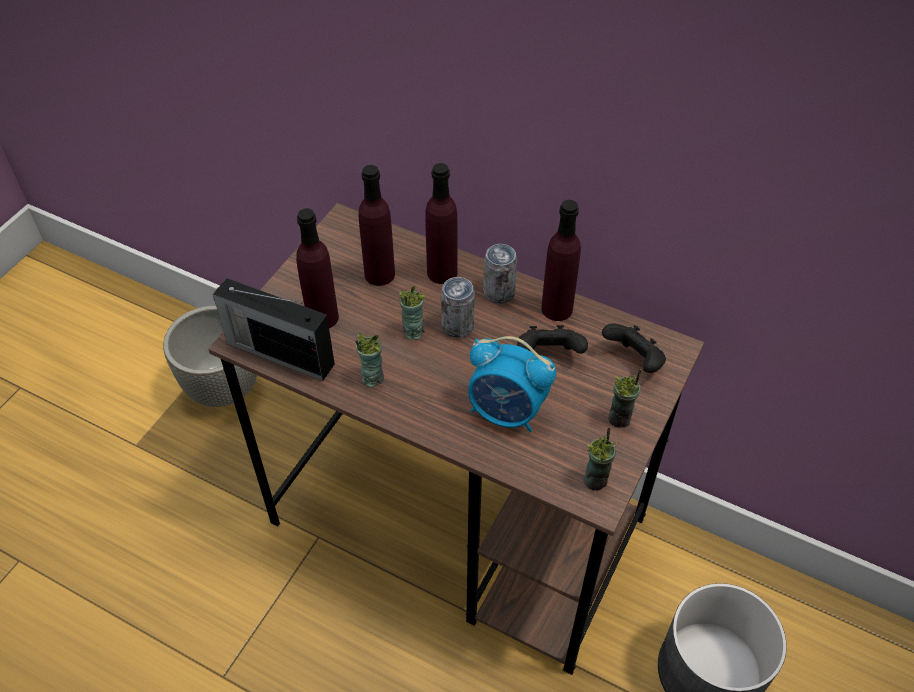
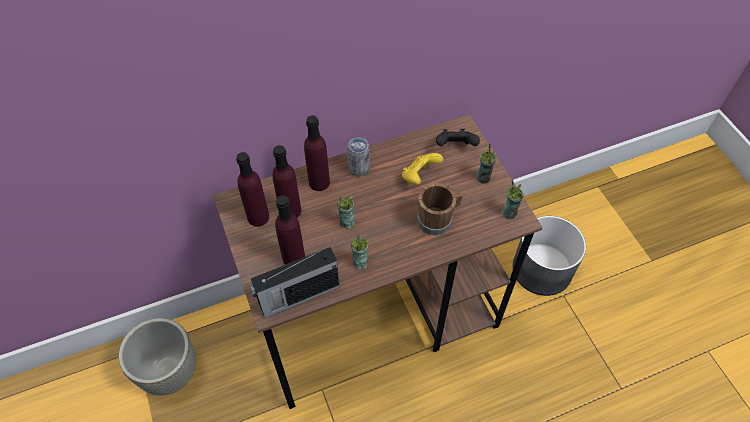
camera: 50 degrees left, 5 degrees up
(457, 326) = (363, 201): can -> none
(507, 412) = (438, 219): alarm clock -> brown mug
(549, 354) = (419, 176): black game controller -> yellow game controller
(557, 309) = (393, 152): purple bottle -> purple bottle (258, 217)

